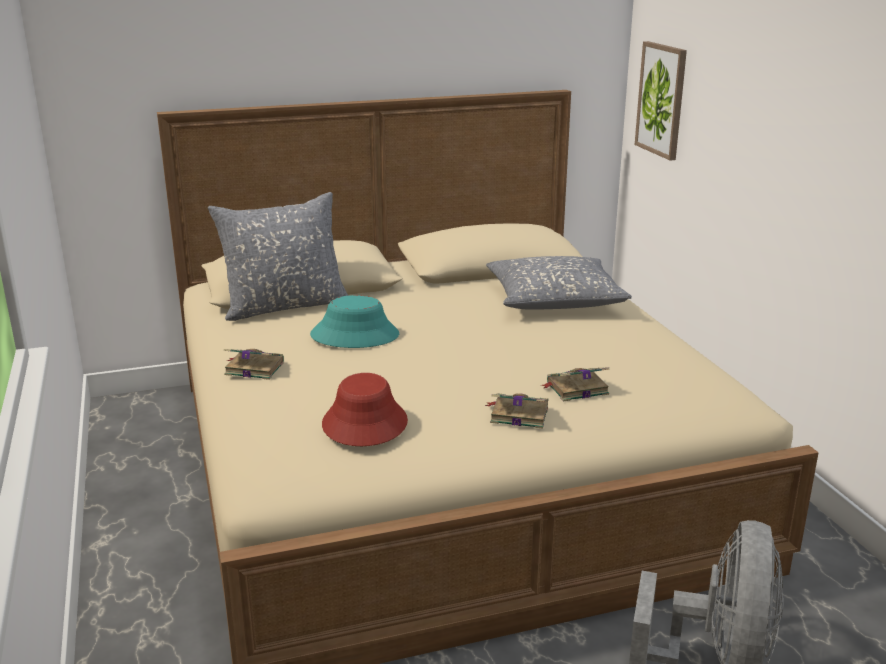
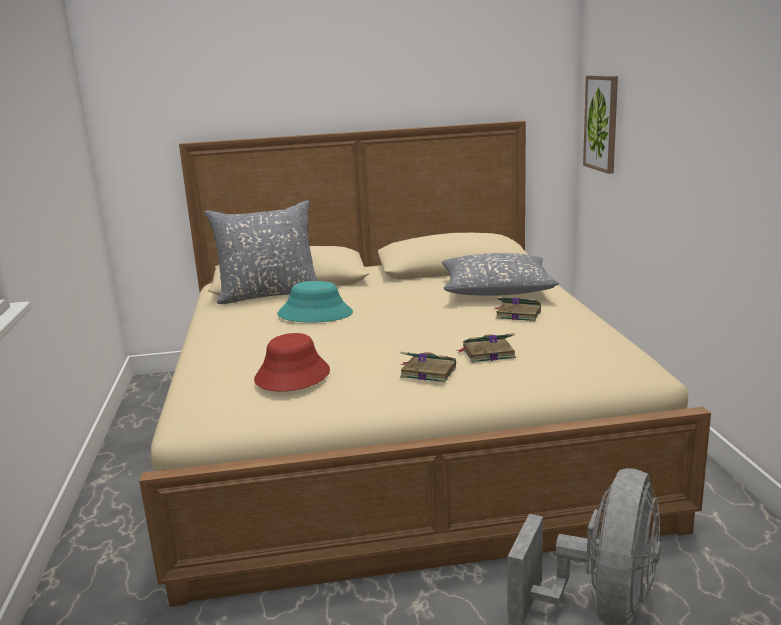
camera: 10 degrees right, 5 degrees down
(253, 368) = (222, 336): book -> book (517, 314)

